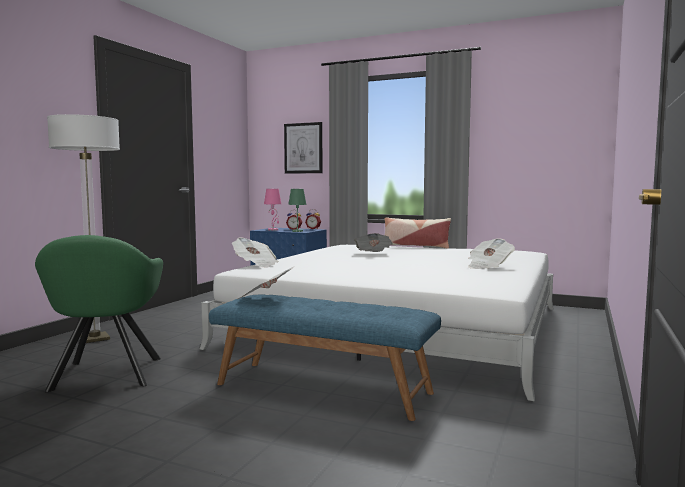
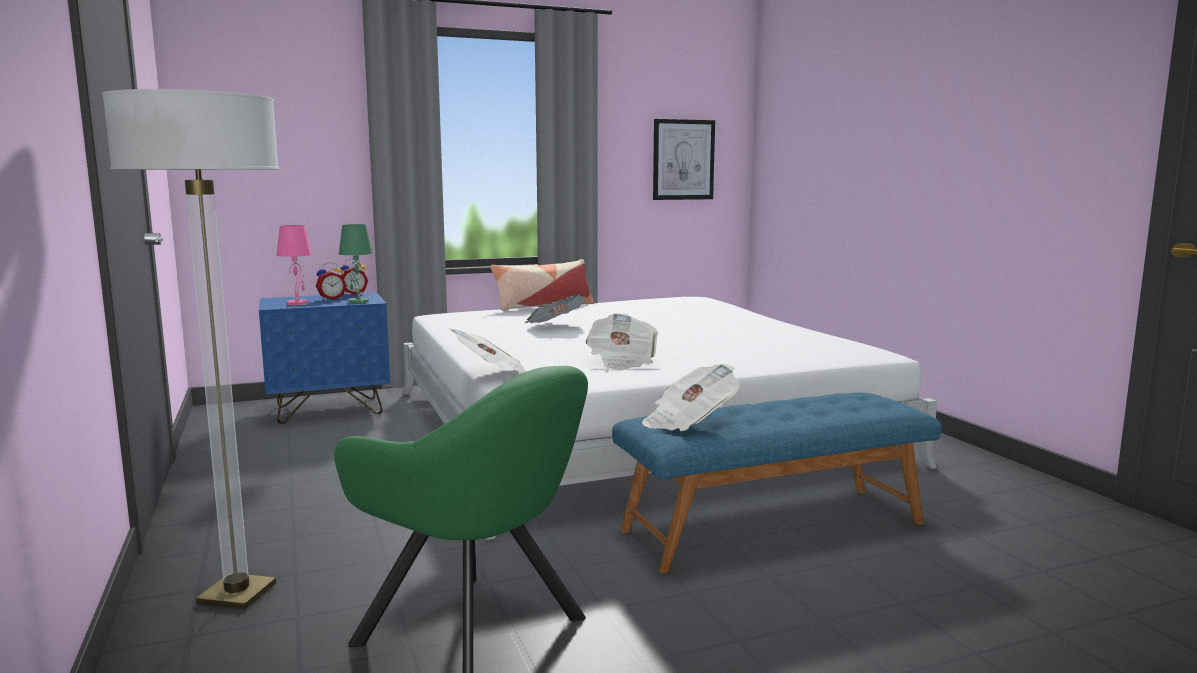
camera: 45 degrees left, 5 degrees up
(303, 148) = (303, 145): picture -> picture (683, 159)
(488, 266) = (739, 324): newspaper -> newspaper (621, 362)

